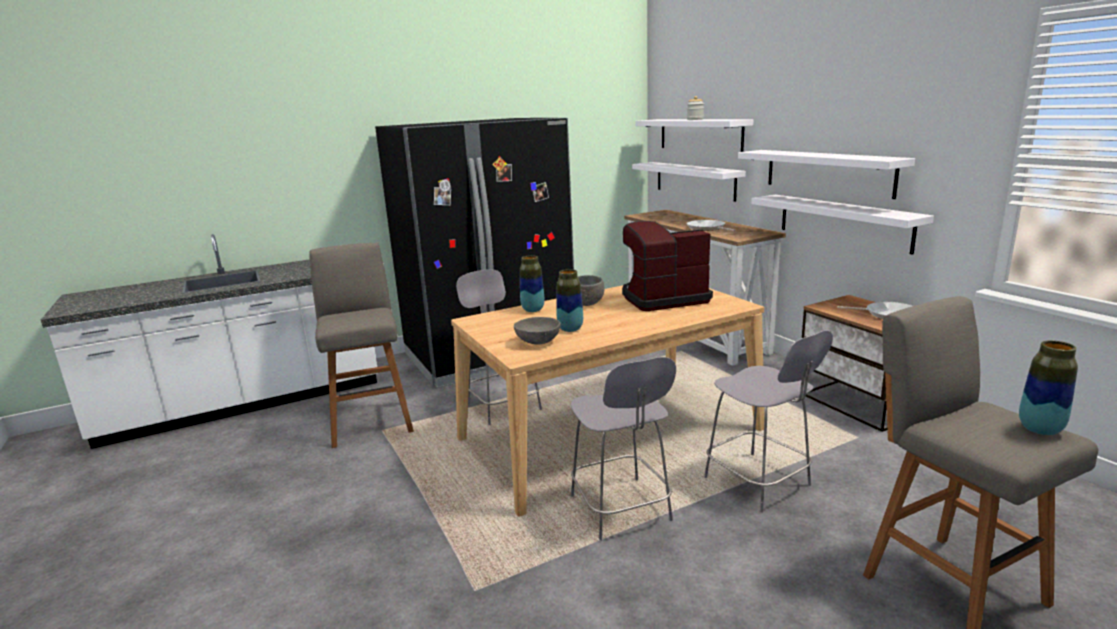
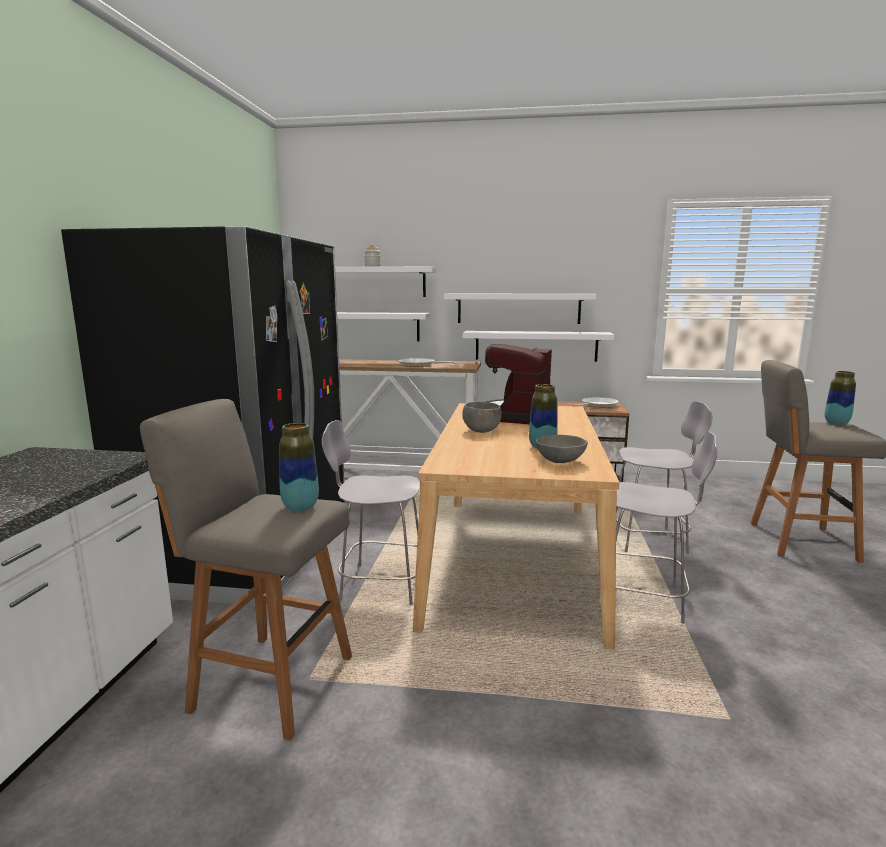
camera: 55 degrees left, 5 degrees down
(533, 310) = (459, 445): vase -> vase (300, 507)

